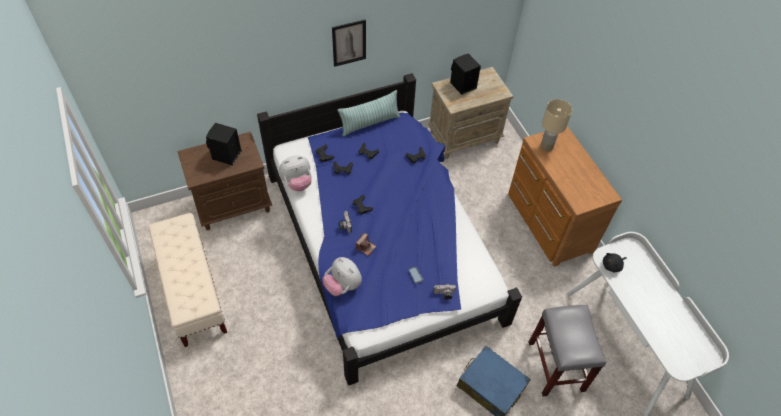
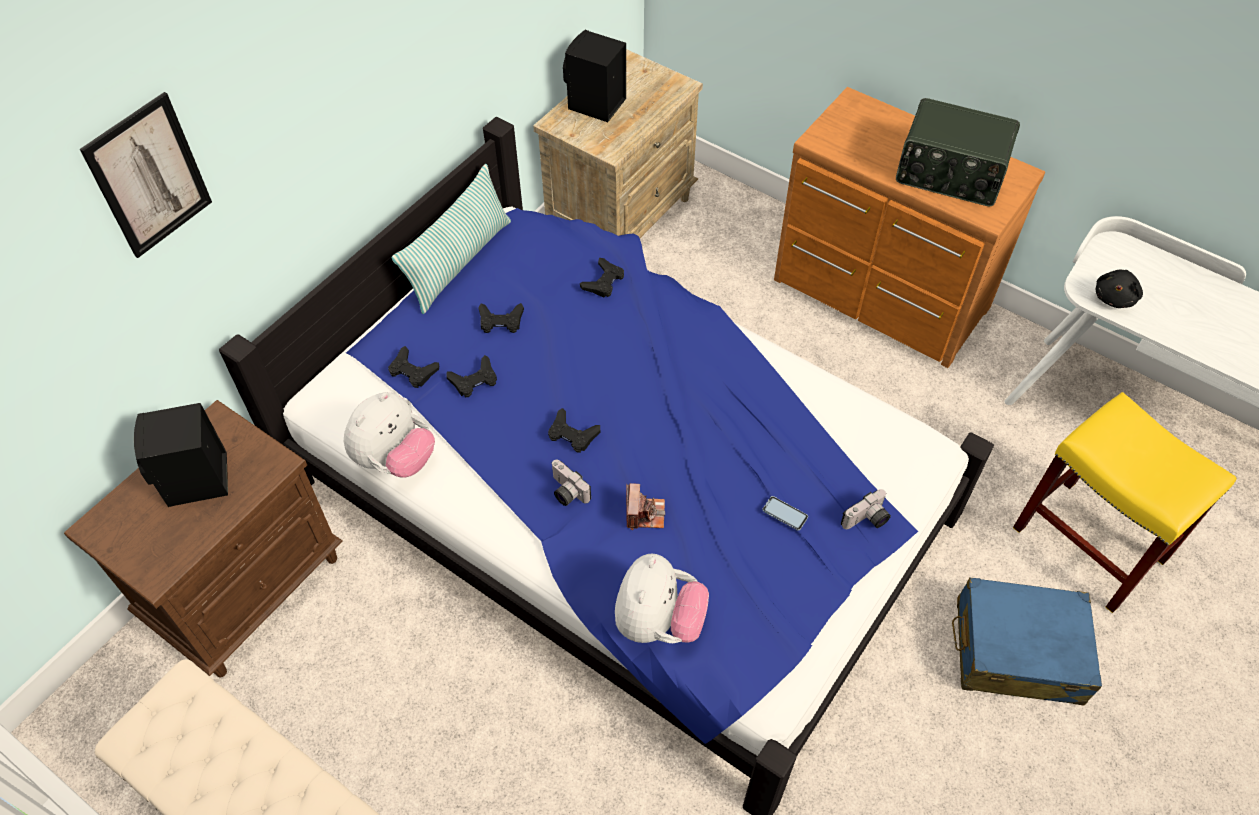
camera: 30 degrees left, 0 degrees up
(343, 286) = (658, 621): plush toy -> plush toy turned 90 degrees counterclockwise
(349, 43) = (362, 89): picture -> picture (149, 176)
(546, 146) = (846, 139): beige table lamp -> none
(555, 365) = (1087, 543): grey stool -> yellow stool
(578, 181) = (950, 174): none -> radio

